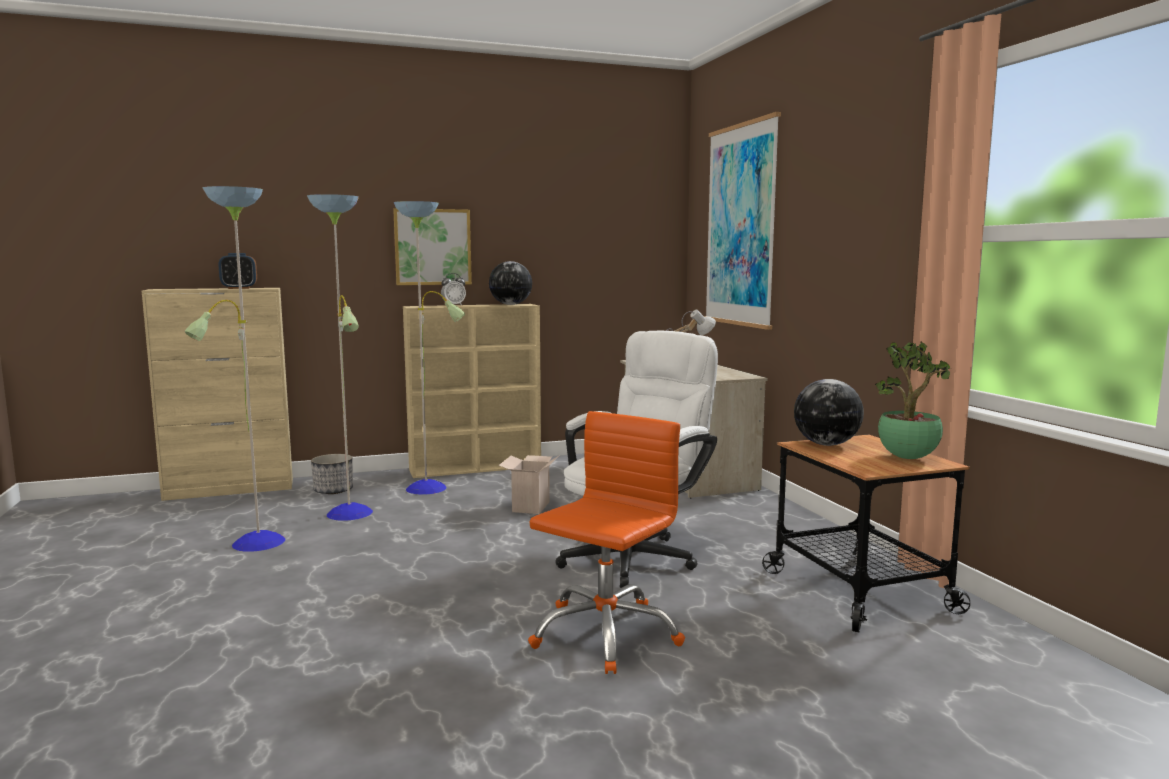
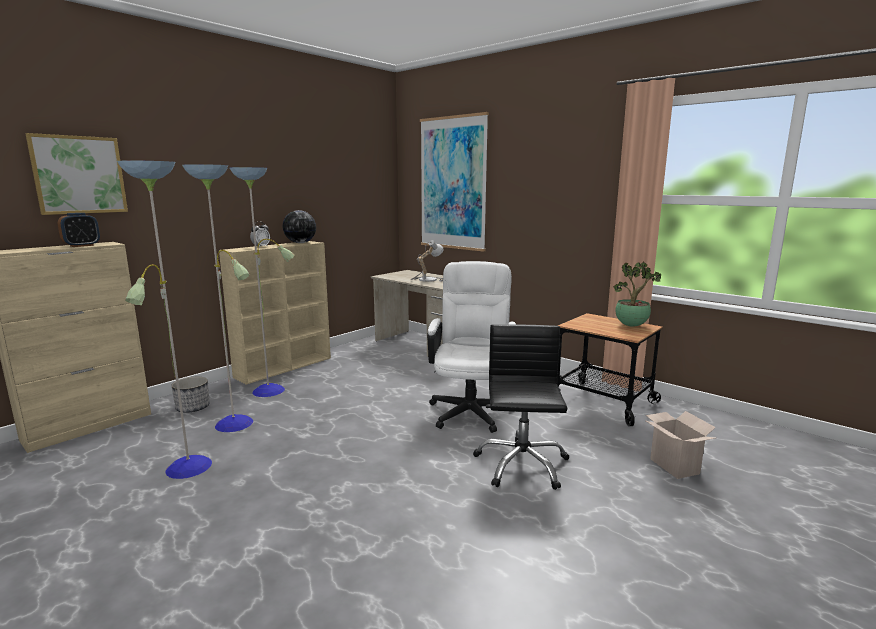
camera: 30 degrees left, 5 degrees up
(432, 247) = (237, 200): picture -> picture (79, 175)
(530, 506) = (363, 389): cardboard box -> cardboard box (672, 466)
(605, 633) = (521, 464): orange office chair -> black office chair
(827, 444) = (582, 323): globe -> none

